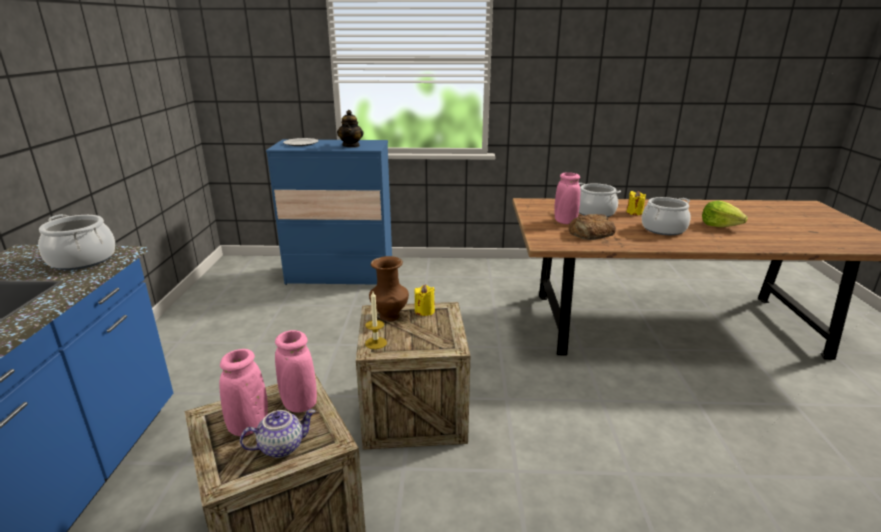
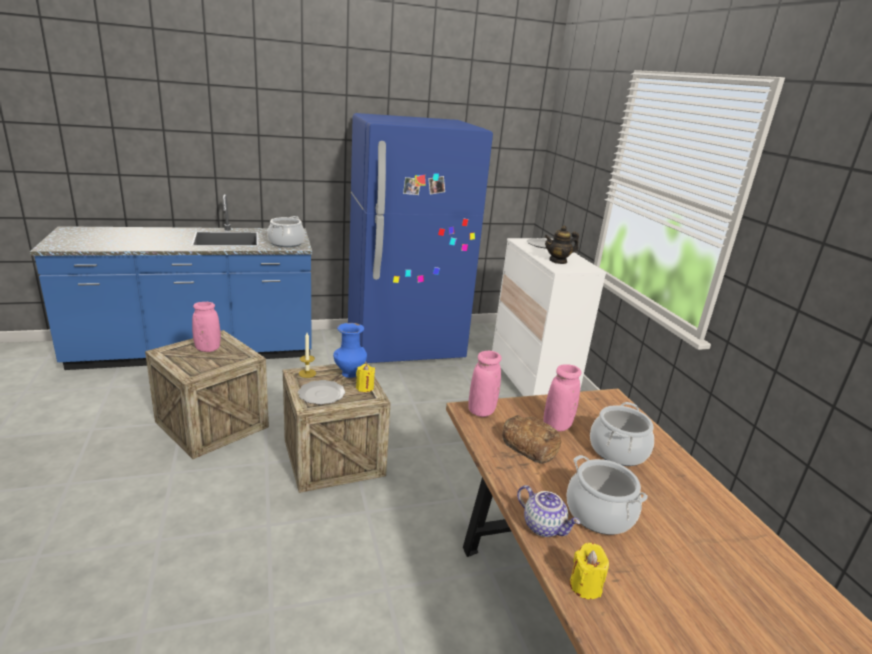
camera: 70 degrees right, 0 degrees up
(207, 329) = (404, 346): none -> blue fridge
(282, 446) = (188, 361): teapot -> teapot (544, 526)
(299, 404) = (229, 359): pink vase -> pink vase (481, 411)
(340, 275) = (531, 380): blue dresser -> white dresser
(390, 317) = (349, 374): brown vase -> blue vase
(430, 337) = (322, 394): none -> plate
(634, 213) = (655, 489): yellow candle -> yellow candle (585, 586)
(720, 225) = (680, 590): lettuce -> none

